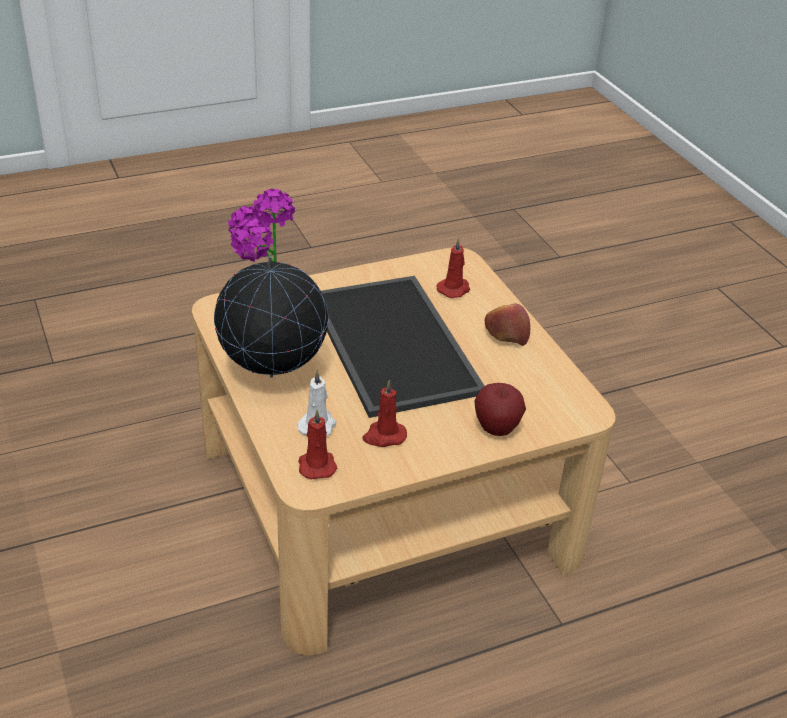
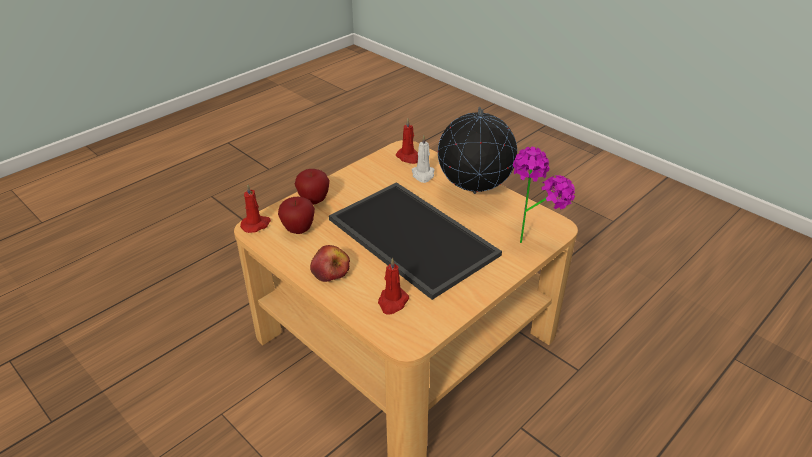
camera: 160 degrees right, 0 degrees up
(384, 436) = (381, 179): red candle -> red candle (256, 225)
(529, 392) = (298, 230): none -> apple

